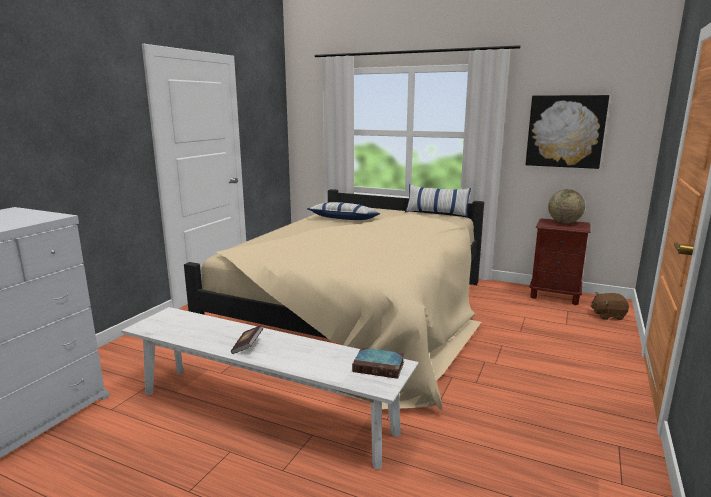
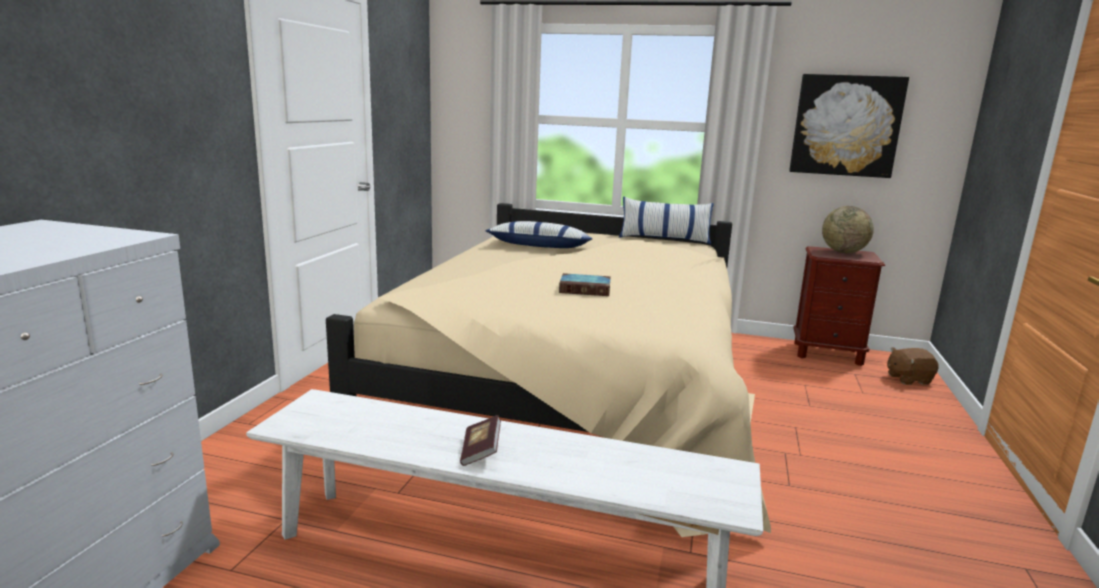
camera: 10 degrees left, 0 degrees up
(380, 366) = (708, 474): book -> book (586, 289)

